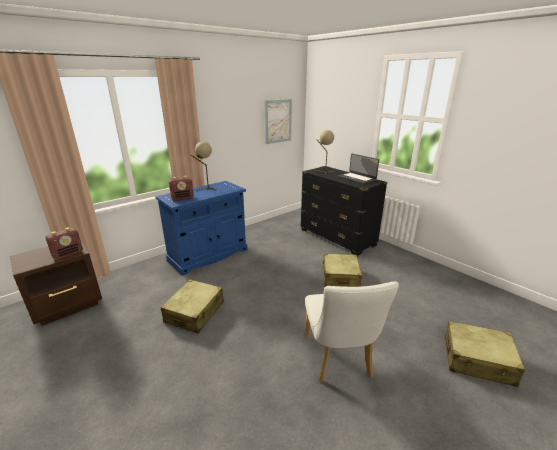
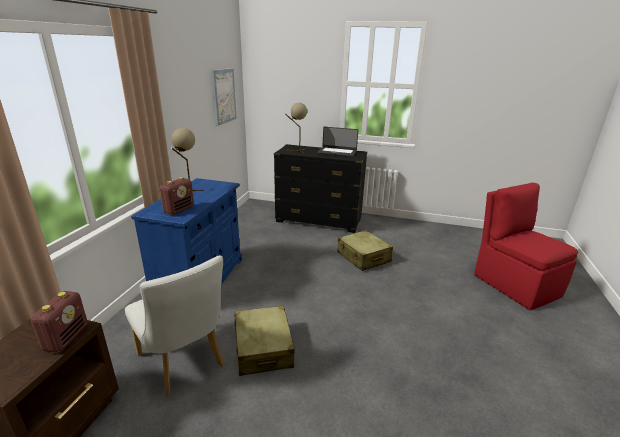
camera: 35 degrees left, 0 degrees up
(339, 359) = (439, 327): white chair -> white chair (184, 363)
(477, 360) = (514, 284): beige suitcase -> red chair

